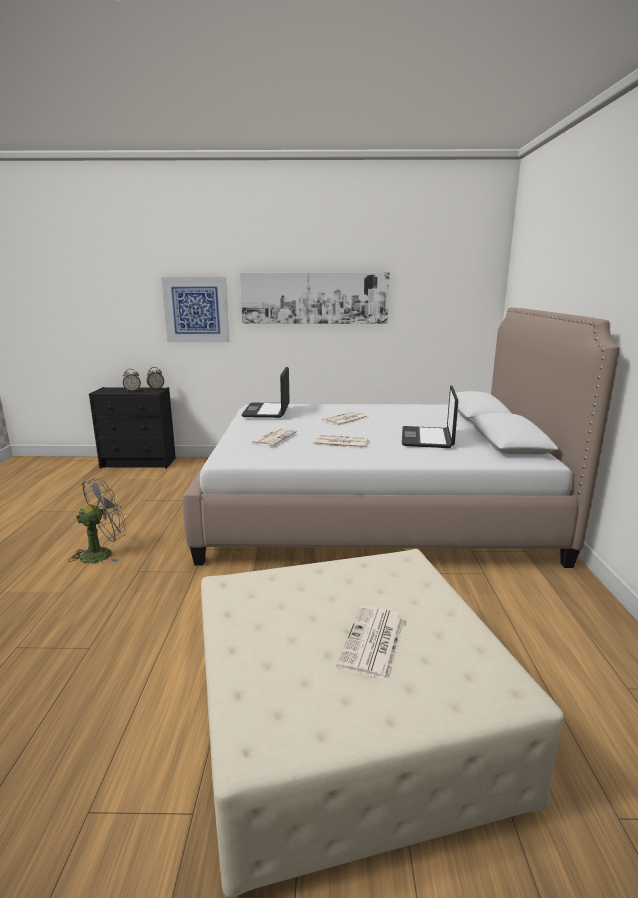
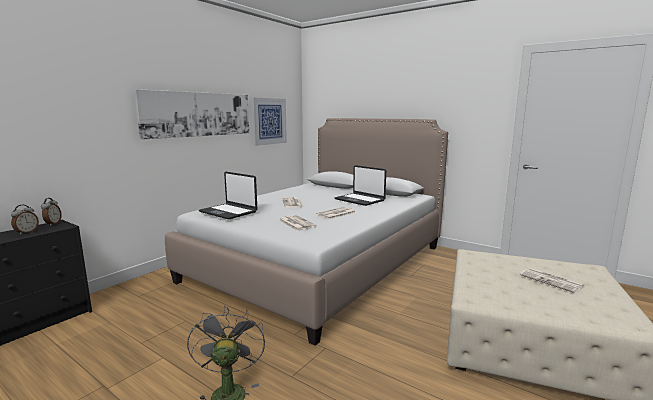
camera: 55 degrees left, 5 degrees down
(196, 310) = (88, 128): picture -> picture (269, 121)

